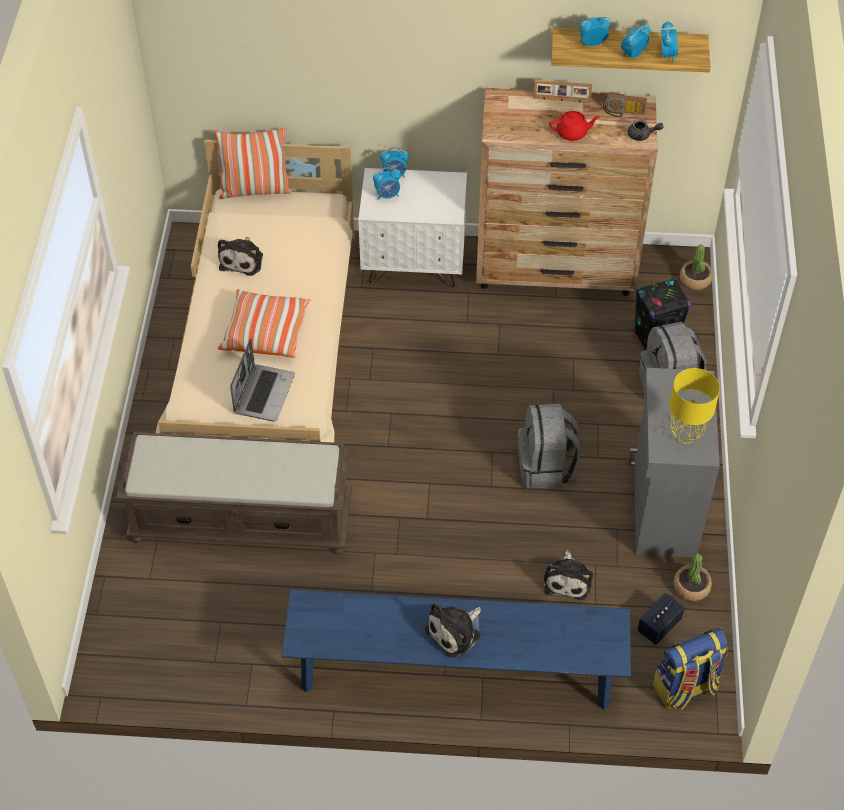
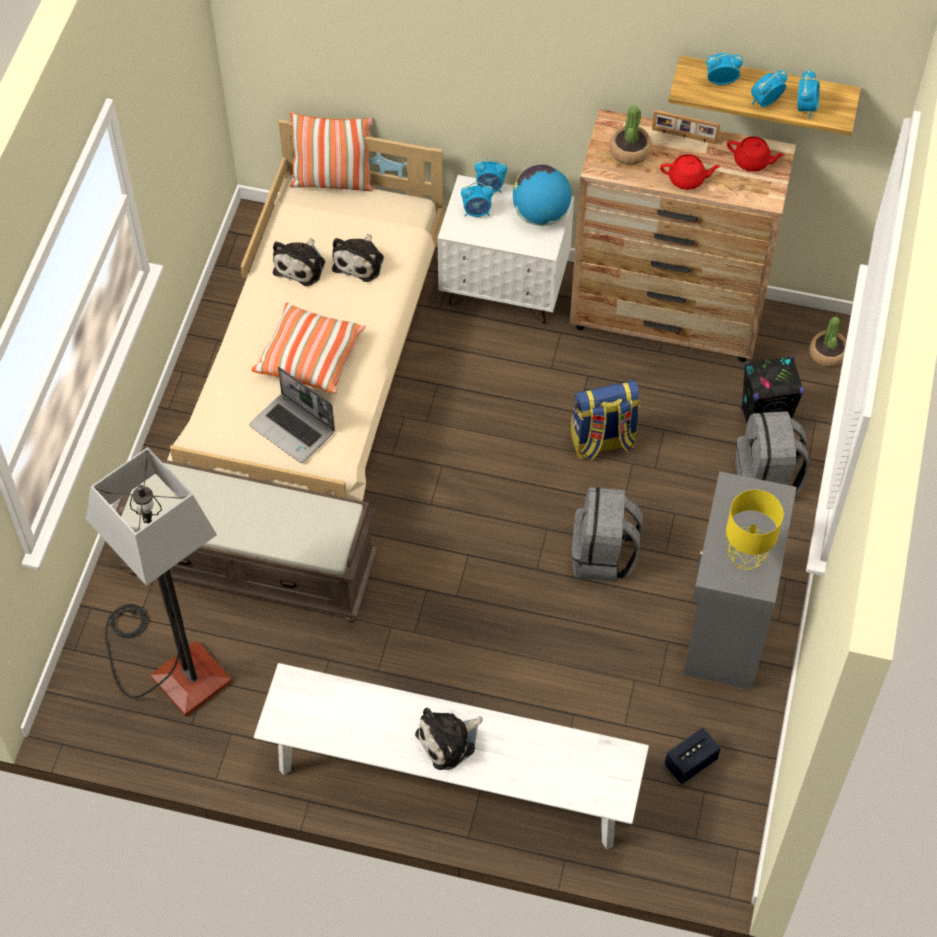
camera: 10 degrees right, 5 degrees up
(189, 617) = (173, 669): none -> floor lamp
(263, 393) = (293, 429): laptop -> laptop turned 105 degrees clockwise
(442, 190) = (541, 214): none -> globe
(455, 673) = (451, 780): blue bench -> white bench
(568, 579) = (599, 692): plush toy -> plush toy (360, 261)
(623, 113) = (752, 162): radio -> red teapot
(642, 135) = (768, 193): grey teapot -> none
(685, 688) = (704, 839): backpack -> backpack (602, 442)
(691, 587) = (738, 723): potted plant -> potted plant (630, 151)

